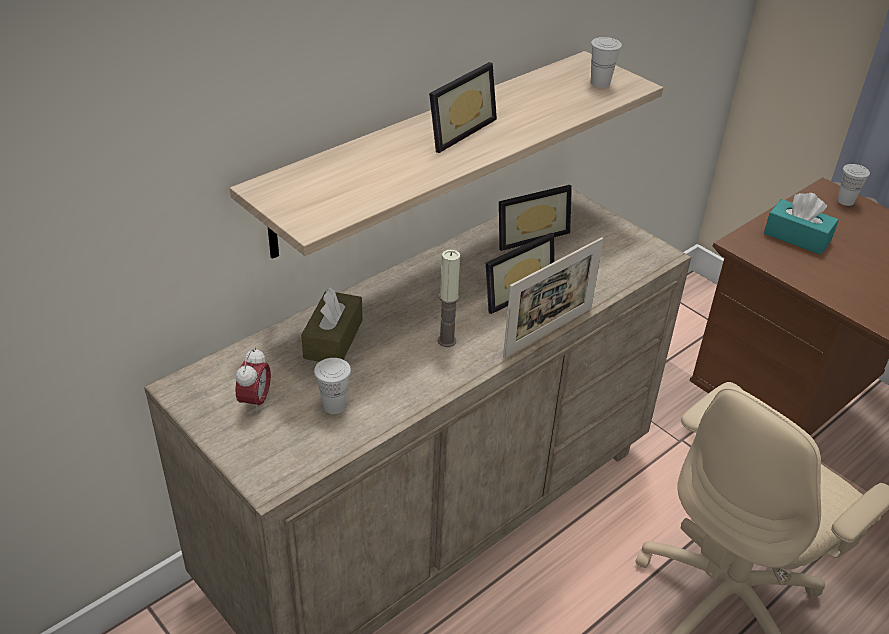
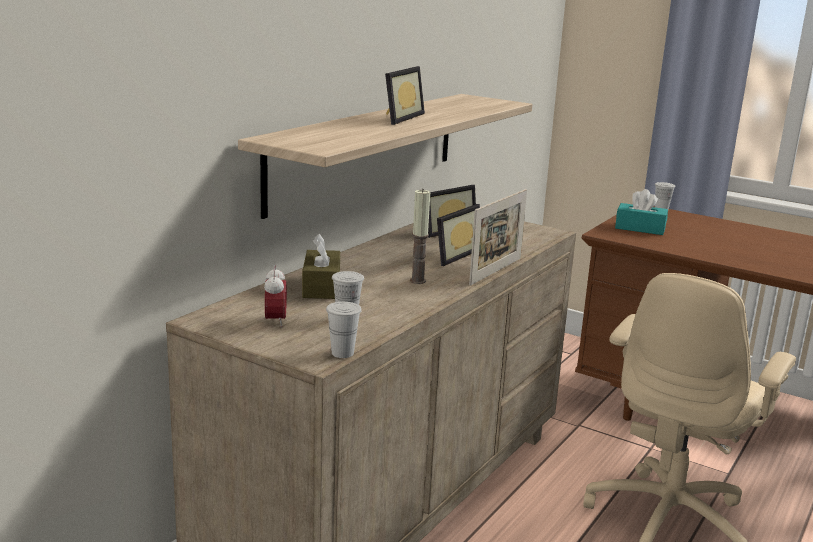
camera: 15 degrees left, 20 degrees down
(600, 83) = (486, 102): white cup -> white cup (342, 353)

